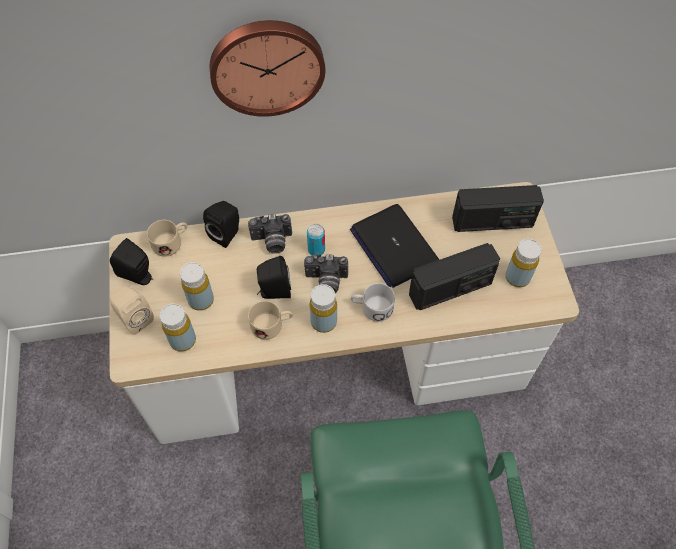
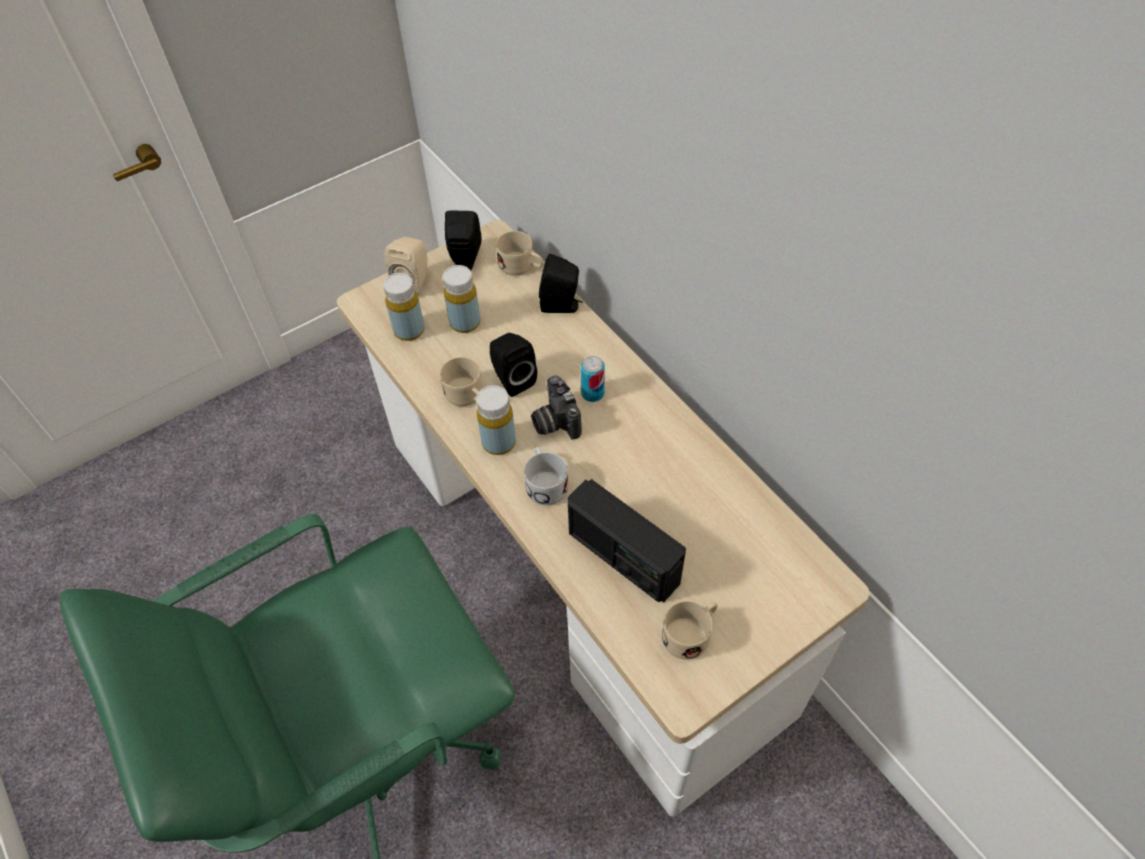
camera: 65 degrees right, 5 degrees down
(267, 66) = (644, 128): wall clock -> none
(272, 242) = (576, 349): camera -> none
(394, 246) = (648, 469): laptop -> none
(492, 222) = (764, 567): radio -> none
(517, 277) = (691, 632): yellow bottle -> beige mug

